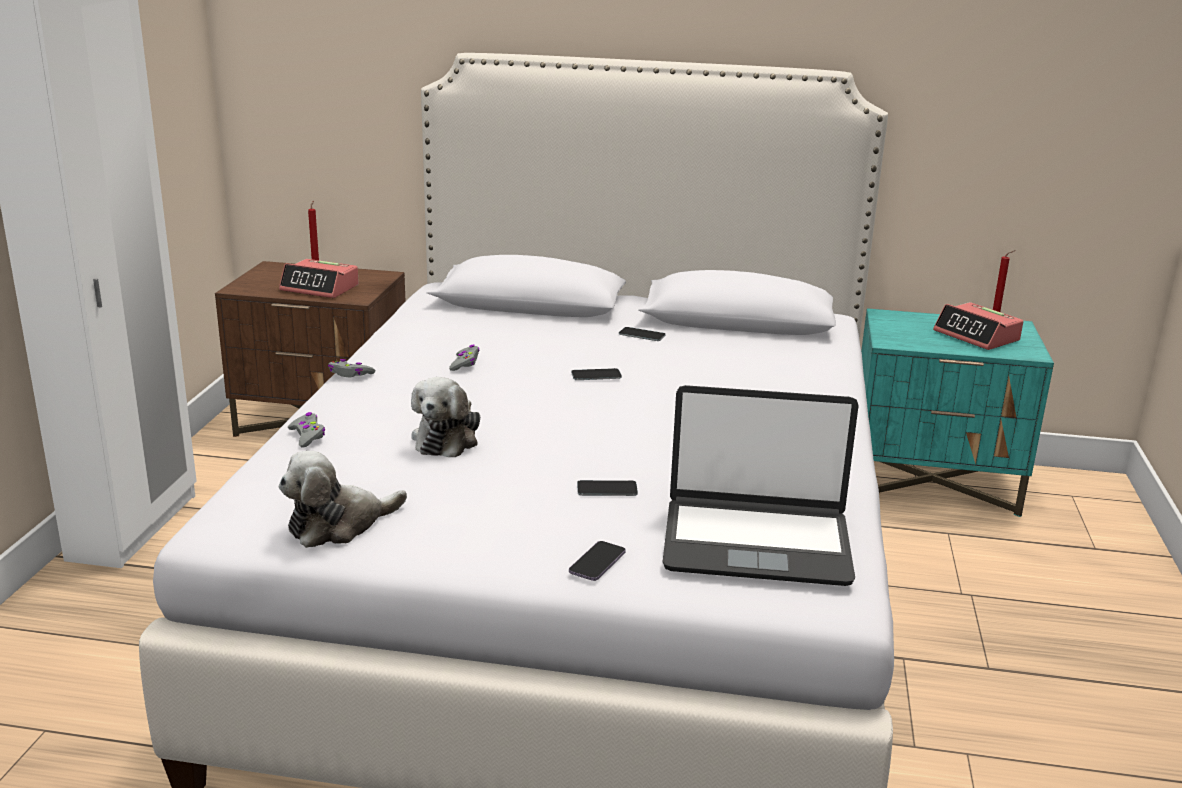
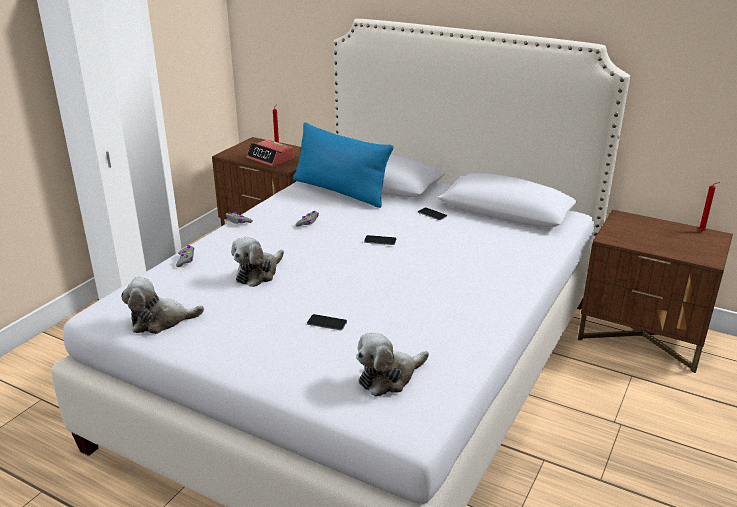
camera: 20 degrees right, 5 degrees up
(479, 318) = (340, 191): none -> blue pillow
(597, 563) = (282, 373): phone -> none
(756, 543) = (389, 377): laptop -> plush toy
(932, 483) = (643, 336): turquoise nightstand -> brown nightstand
(977, 336) = (678, 241): alarm clock -> none

